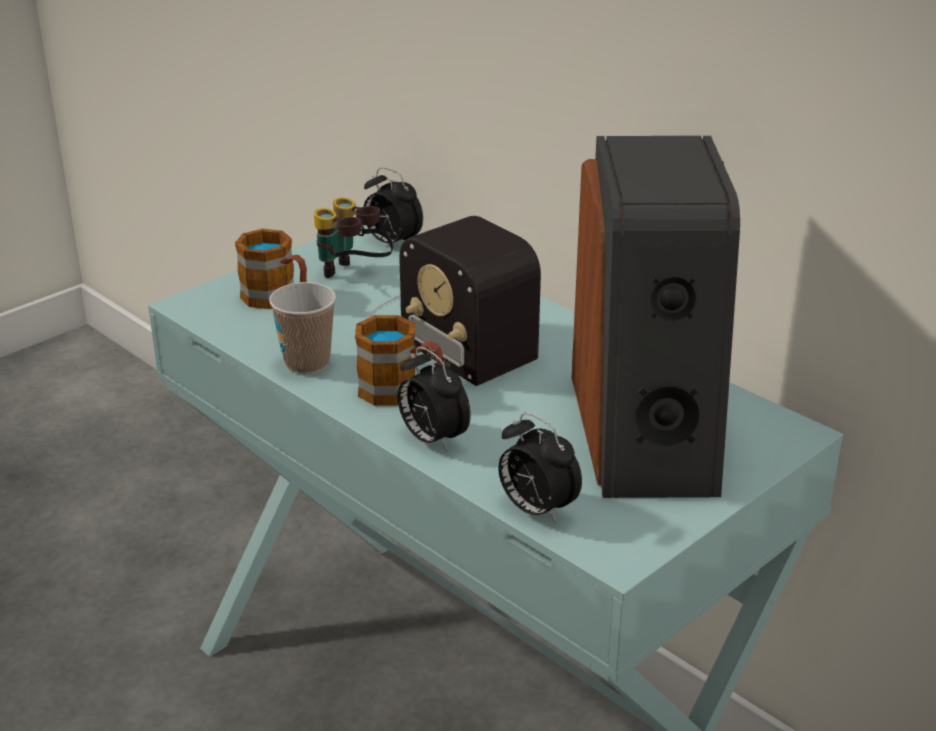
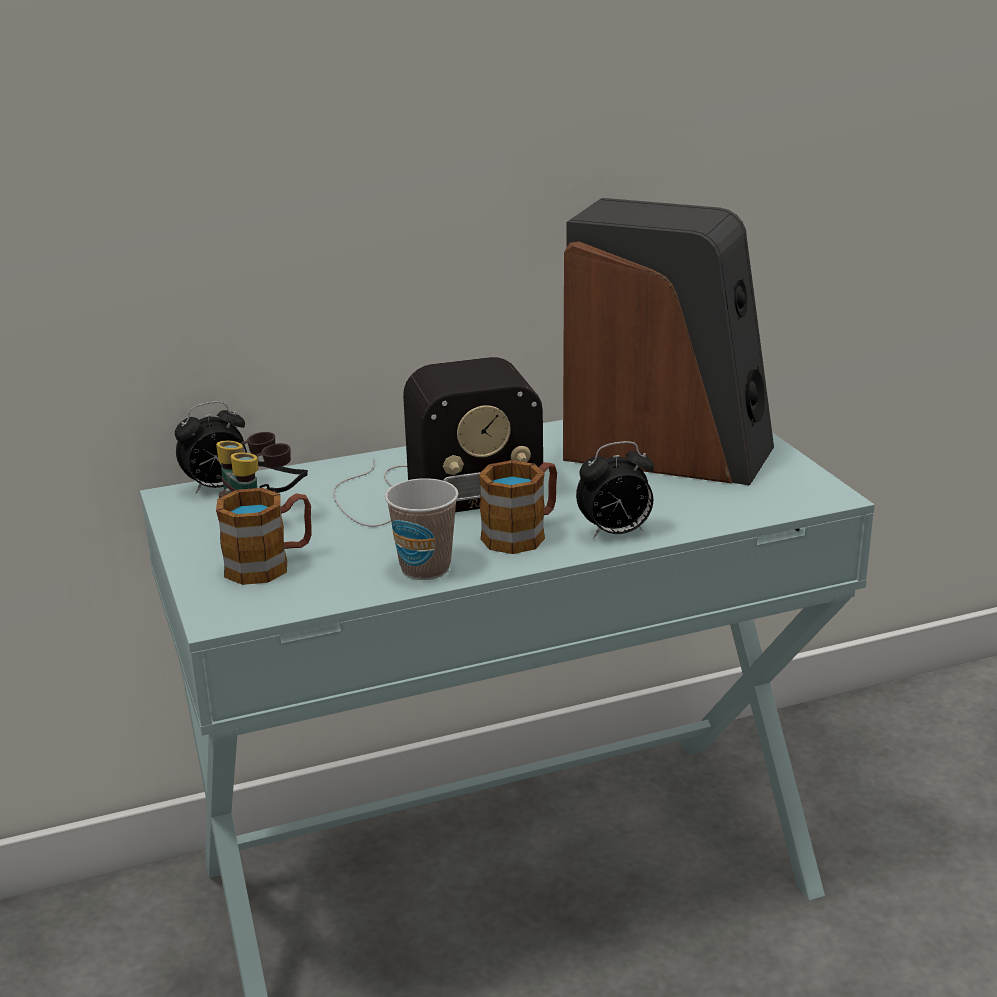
camera: 65 degrees left, 5 degrees down
(536, 510) = (751, 512): alarm clock -> none

